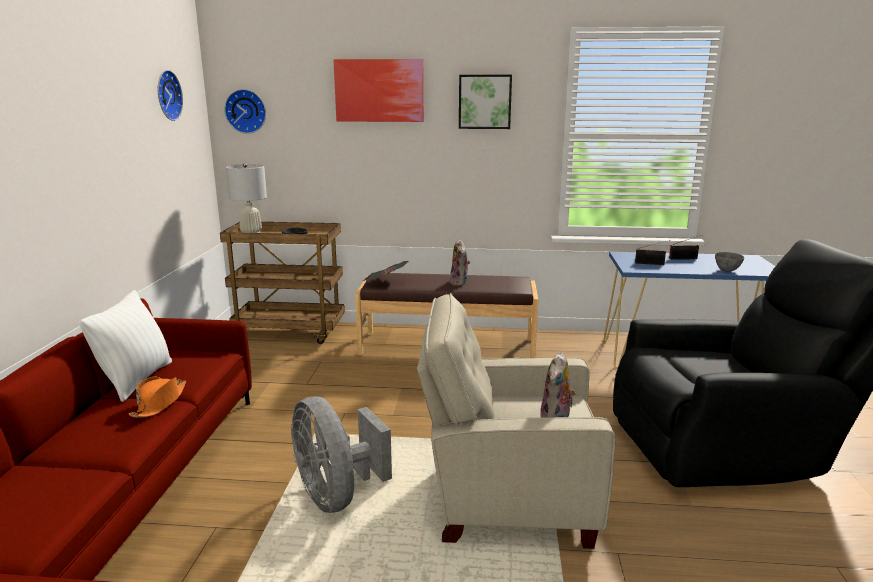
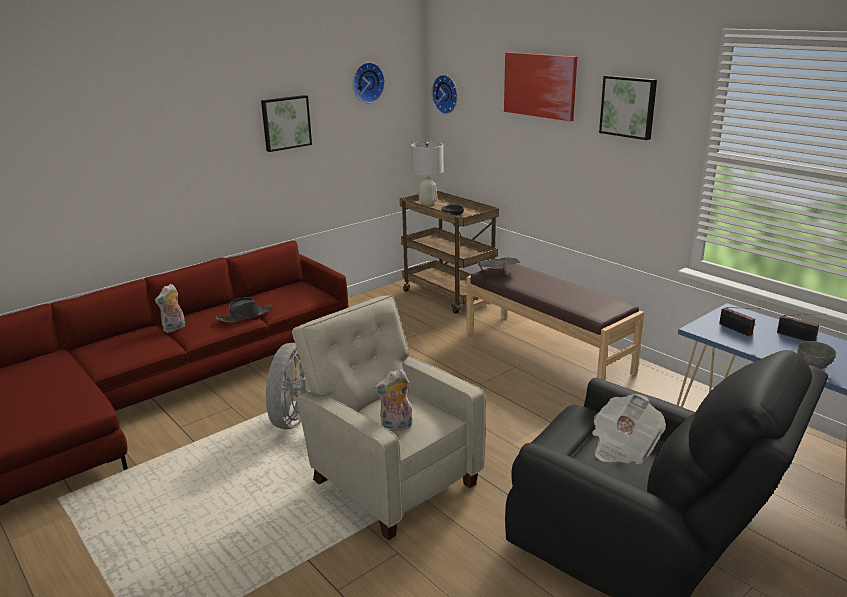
camera: 45 degrees right, 5 degrees up
(102, 140) = (285, 122): none -> picture
(137, 380) = (257, 297): white pillow -> none
(160, 403) = (245, 316): orange hat -> black hat
(460, 283) = (557, 292): plush toy -> plush toy (174, 328)
(707, 361) = (623, 446): none -> newspaper

